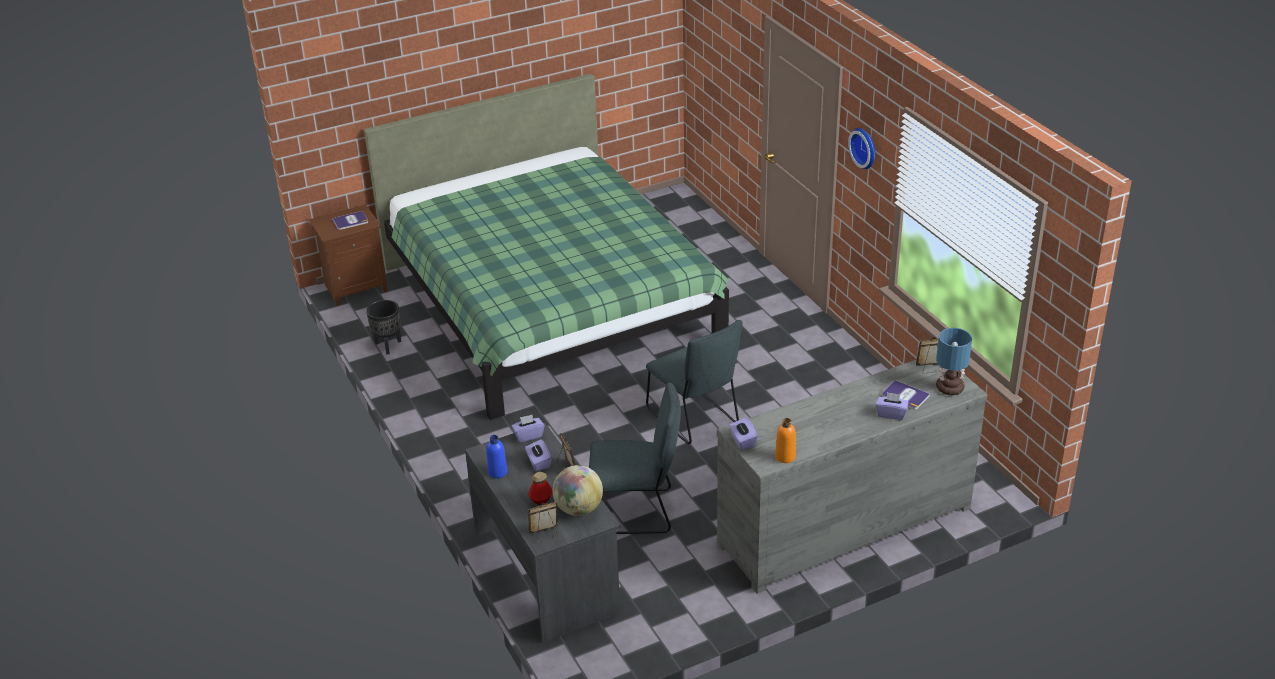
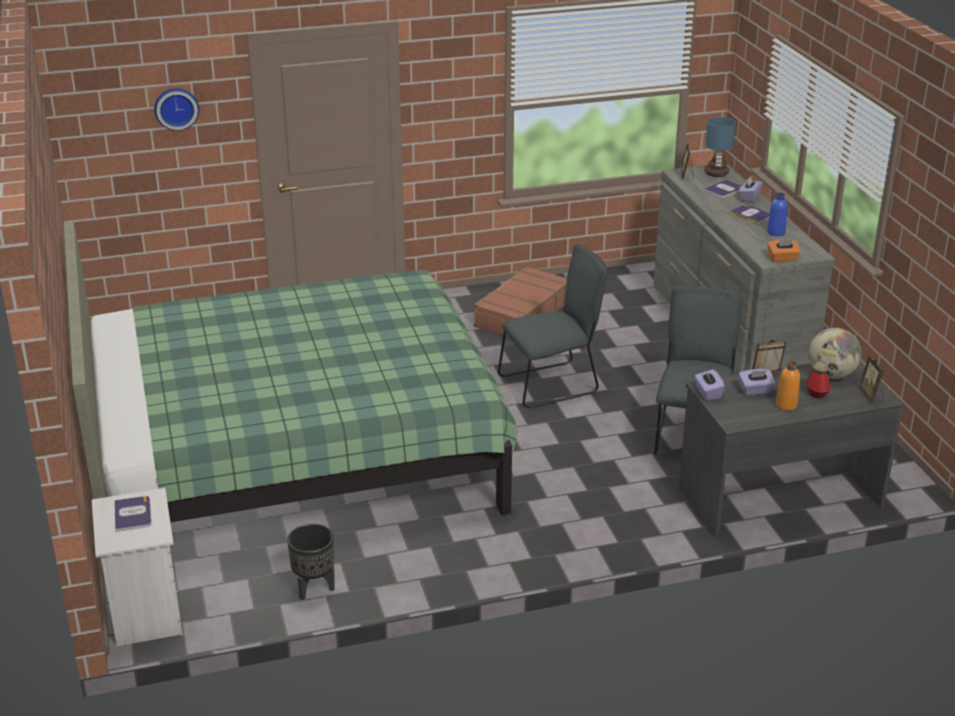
camera: 80 degrees left, 5 degrees down
(355, 288) = (145, 614): brown nightstand -> white nightstand
(497, 472) = (769, 416): blue bottle -> blue bottle (776, 232)
(742, 441) = (782, 259): purple tissue box -> orange tissue box
(785, 457) = (806, 244): orange bottle -> orange bottle (786, 405)
(819, 384) = (521, 314): none -> brown suitcase
(845, 417) = (751, 215): none -> book
(865, 147) = (449, 82): wall clock -> wall clock (176, 108)

